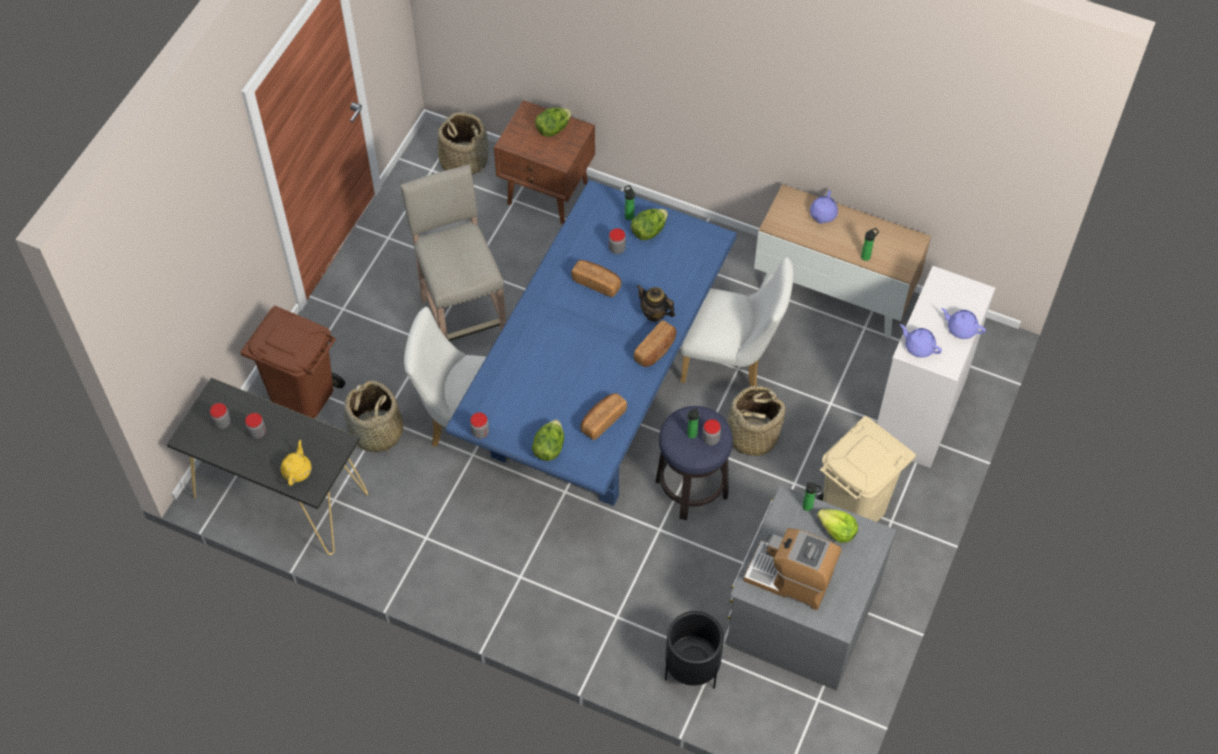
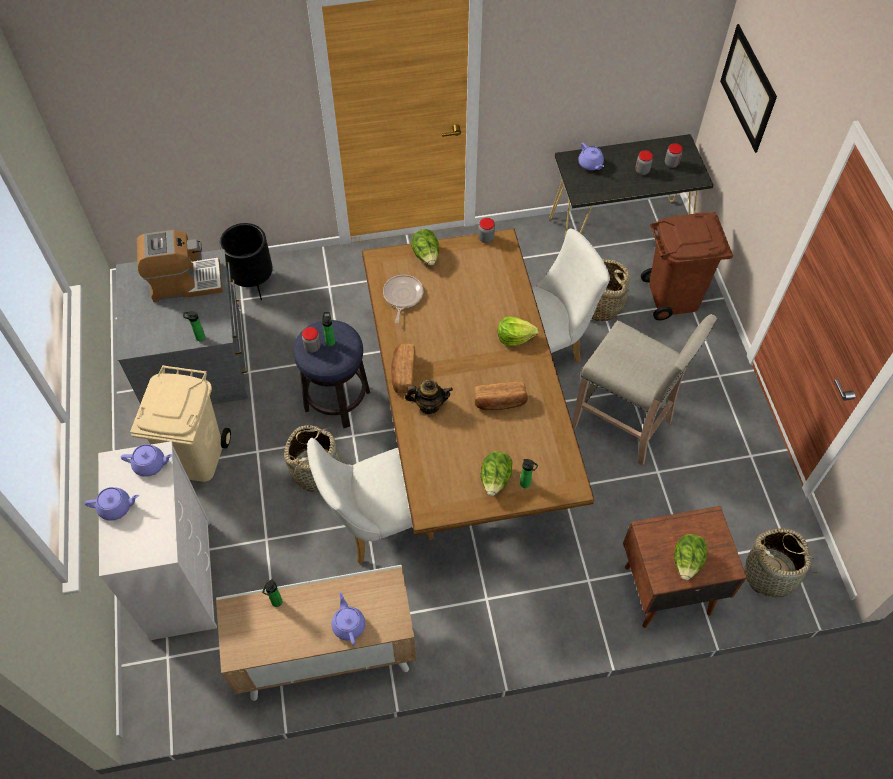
camera: 145 degrees right, 0 degrees up
(168, 309) = (747, 88): none -> picture
(297, 470) = (590, 164): yellow teapot -> purple teapot
(597, 395) = (465, 428): blue dining table -> brown dining table
(602, 420) = (402, 296): bread -> frying pan
(617, 248) = (509, 444): jar -> none
(837, 531) = (166, 332): lettuce -> lettuce (514, 337)

